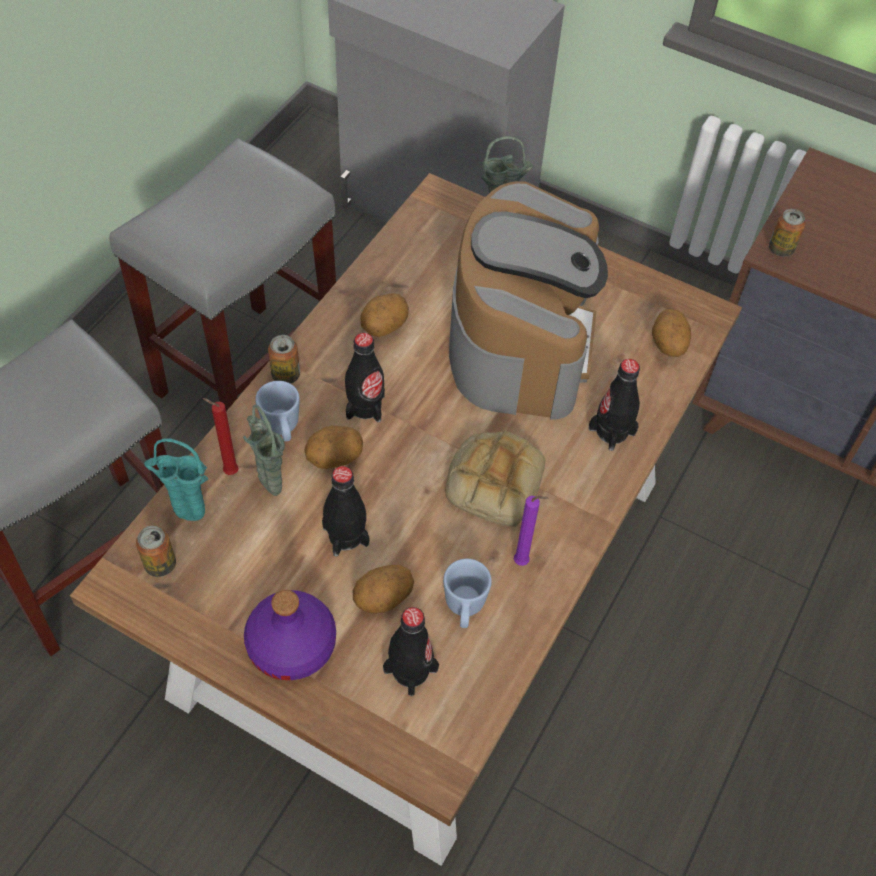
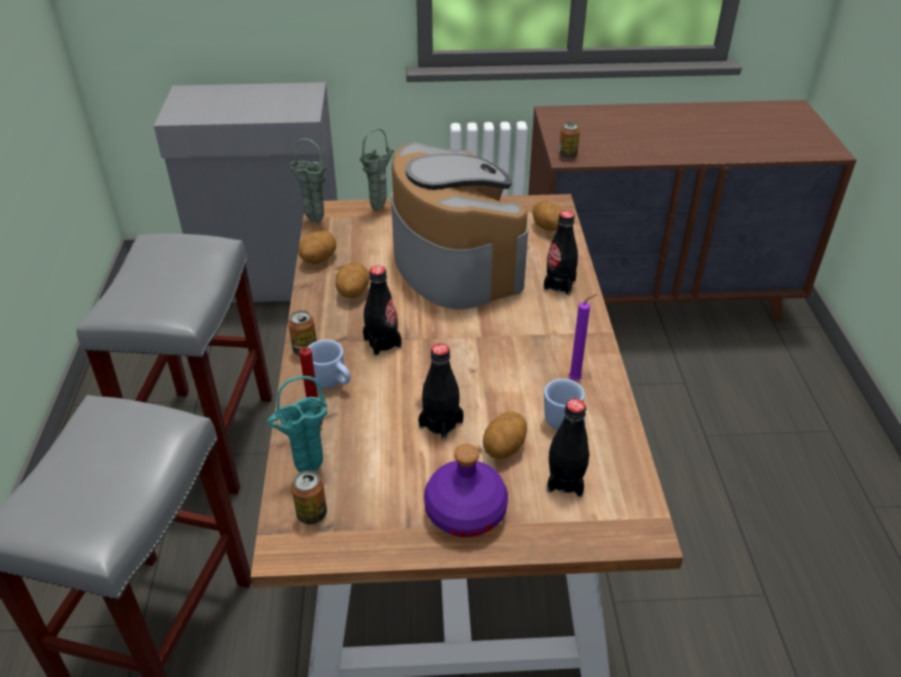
camera: 30 degrees left, 15 degrees down
(269, 487) = (355, 422): green vase -> green vase (313, 220)
(334, 458) = (388, 382): potato -> potato (318, 259)
(493, 480) = (511, 344): bread -> none

